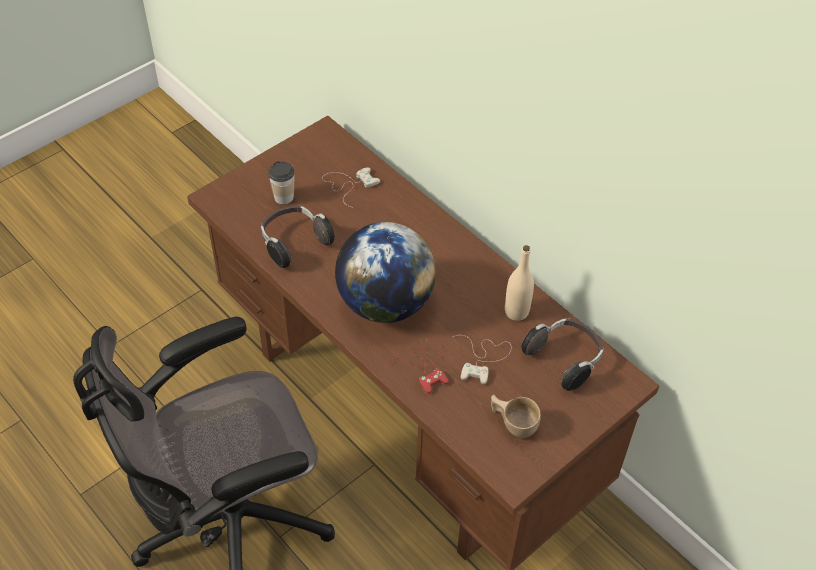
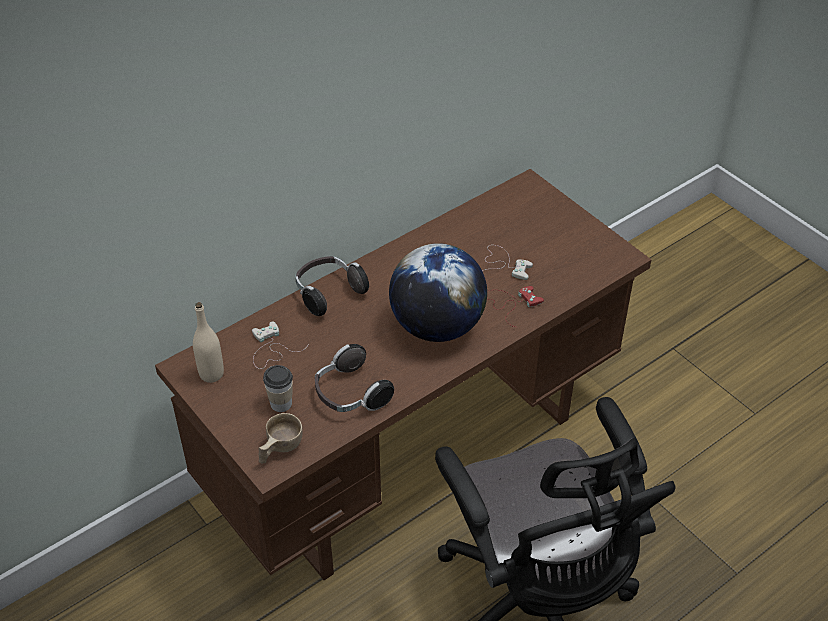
camera: 85 degrees left, 5 degrees down
(513, 423) = (570, 252): beige cup -> beige cup (279, 449)
(516, 312) = (451, 240): beige bottle -> beige bottle (211, 374)
(564, 359) = (504, 216): headphones -> headphones (328, 293)

